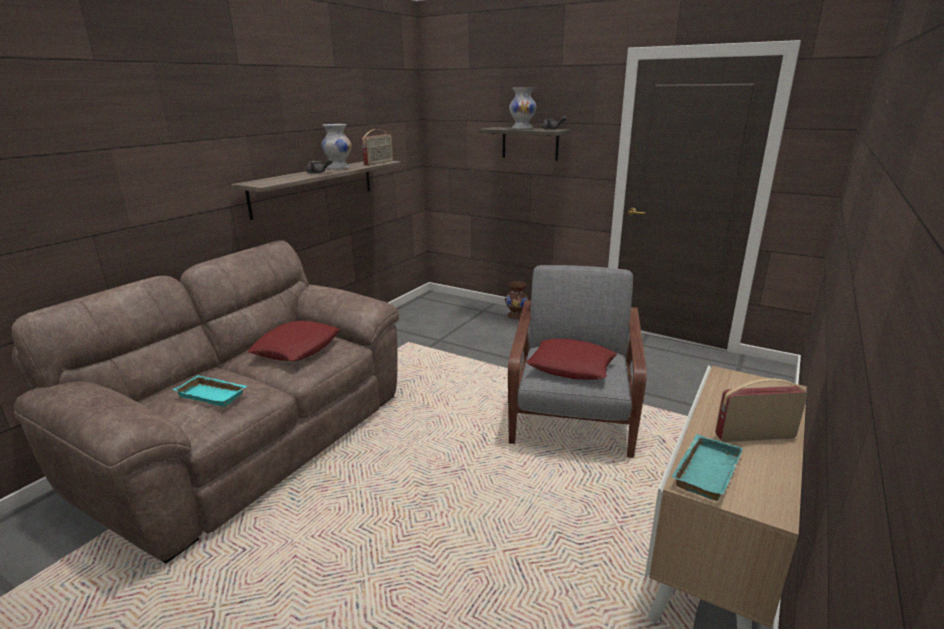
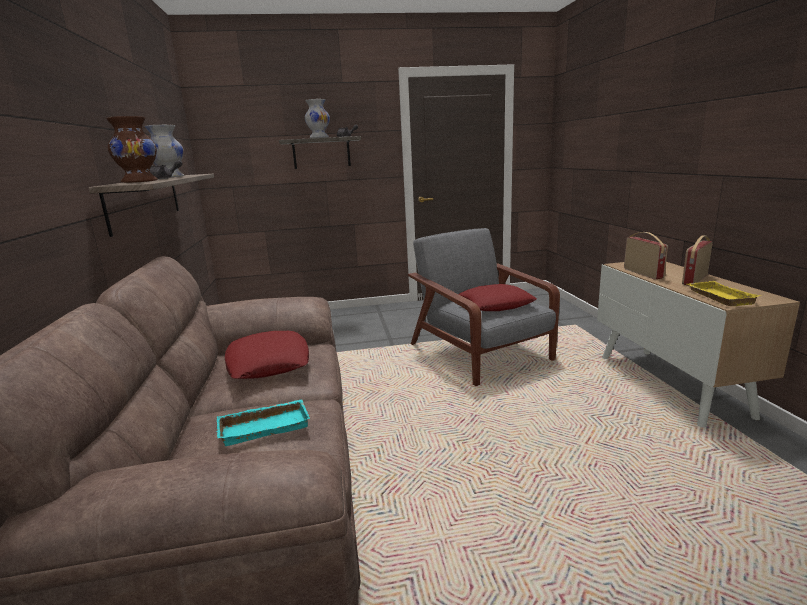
camera: 40 degrees left, 5 degrees down
(379, 163) = (198, 174): radio -> radio (643, 273)
(516, 316) = (337, 314): brown vase -> brown vase (140, 182)
(704, 470) = (717, 297): turquoise tray -> yellow tray

